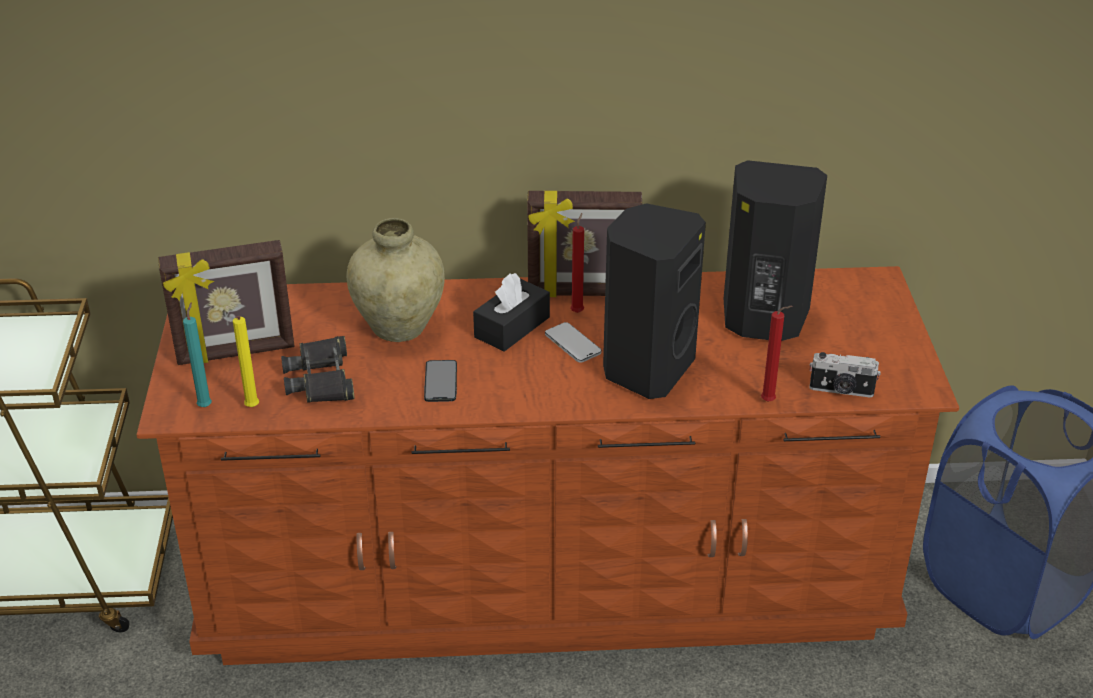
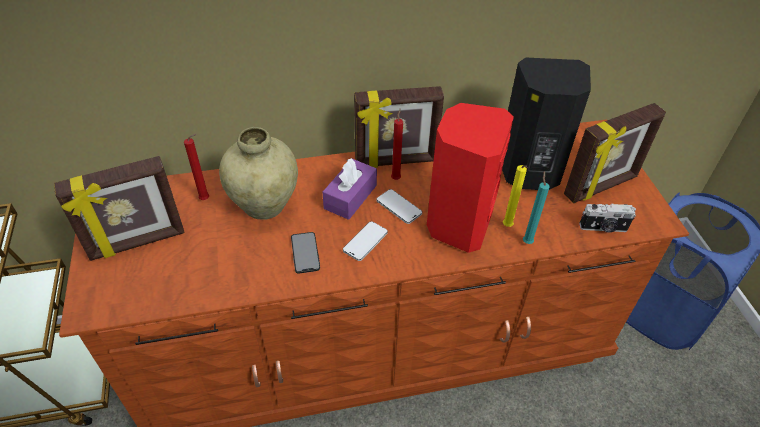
camera: 10 degrees left, 10 degrees up
(206, 405) = (117, 298): turquoise candle -> turquoise candle (527, 241)
(251, 408) = (156, 297): yellow candle -> yellow candle (507, 227)
(321, 379) = (210, 260): black binoculars -> none
(512, 327) = (350, 197): black tissue box -> purple tissue box
(519, 377) = (365, 242): none -> phone
(646, 369) = (458, 224): black speaker -> red speaker
(770, 402) = (556, 244): red candle -> red candle (206, 199)
(857, 345) = (601, 187): none -> picture frame

